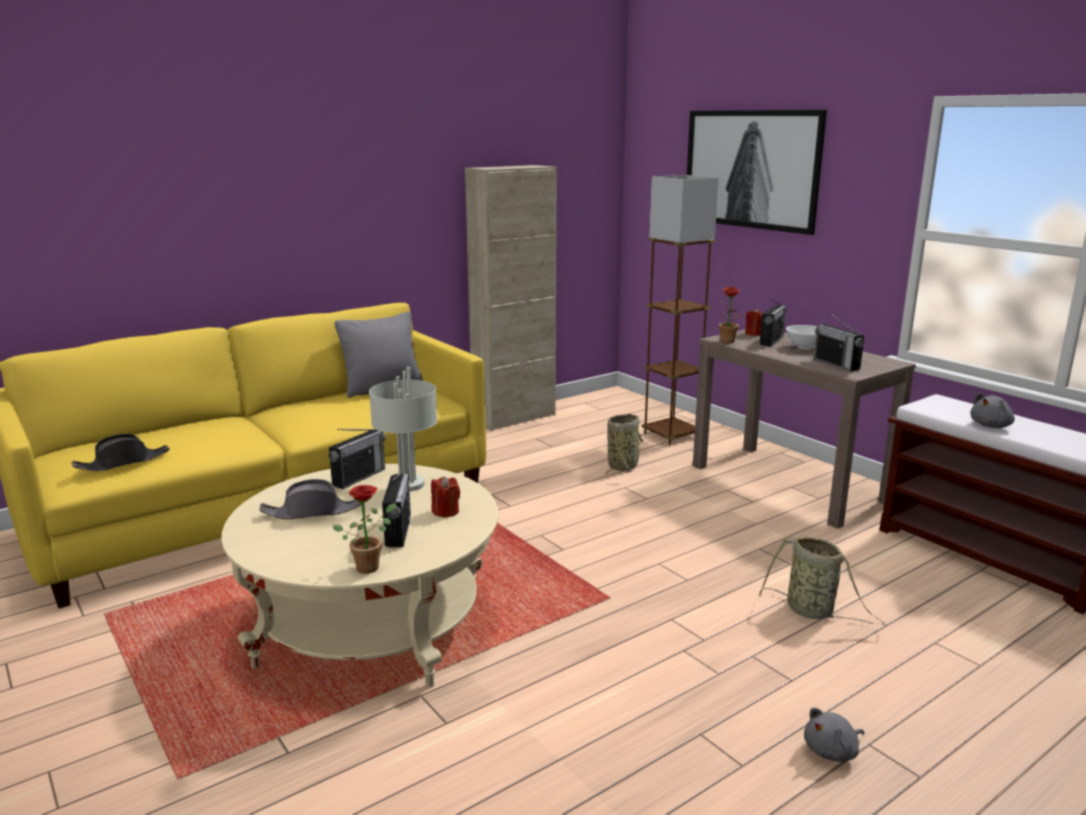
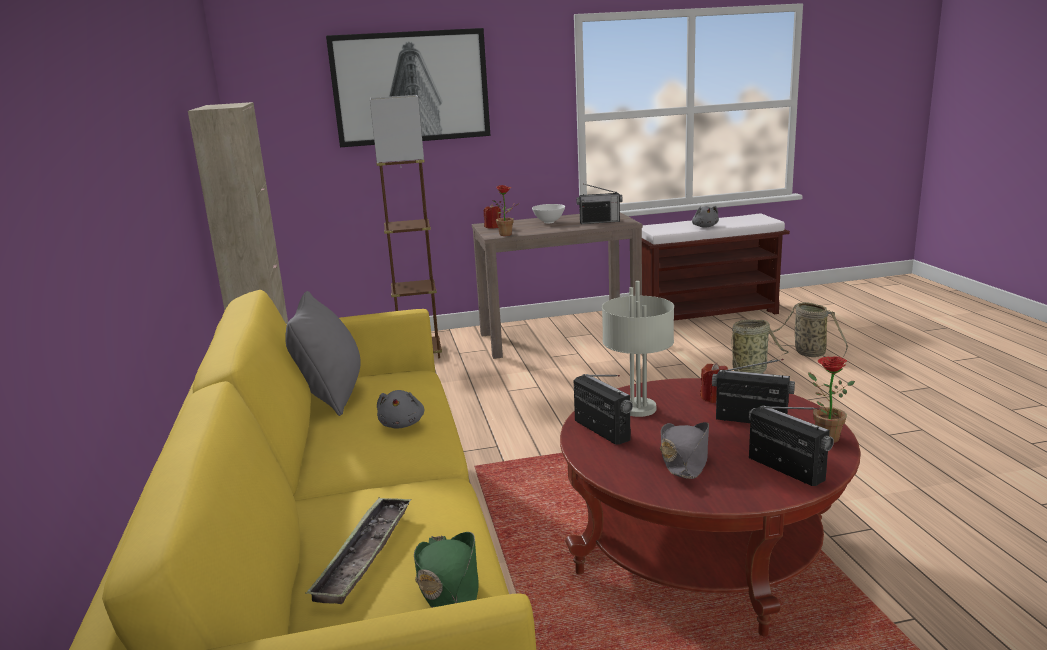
camera: 65 degrees left, 0 degrees up
(123, 462) = (448, 585): black hat -> green hat
(159, 438) = (364, 554): none -> tray
(372, 624) = (701, 550): beige coffee table -> red coffee table
(623, 466) = (463, 383): basket -> basket (807, 353)
(771, 340) = (519, 226): radio -> radio (785, 469)
(832, 751) = (907, 402): grey plush toy -> grey plush toy (402, 424)

